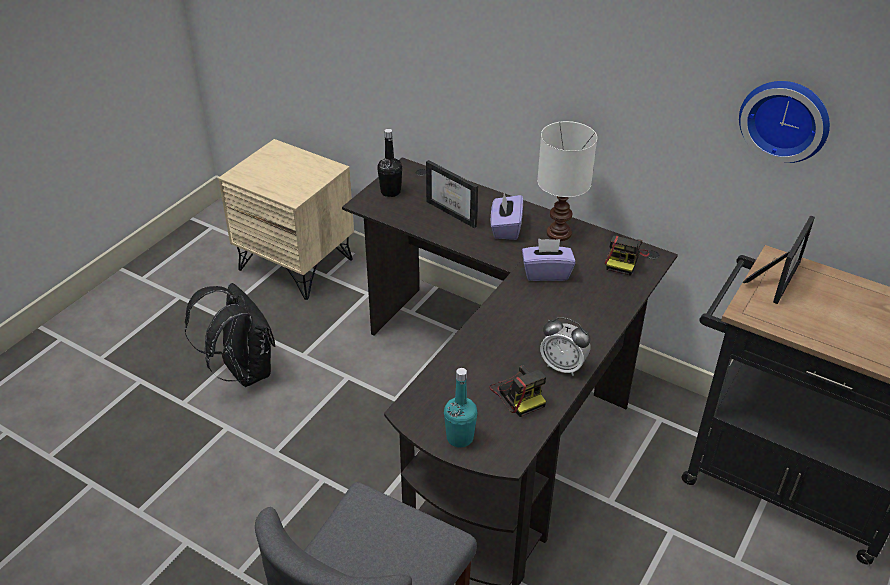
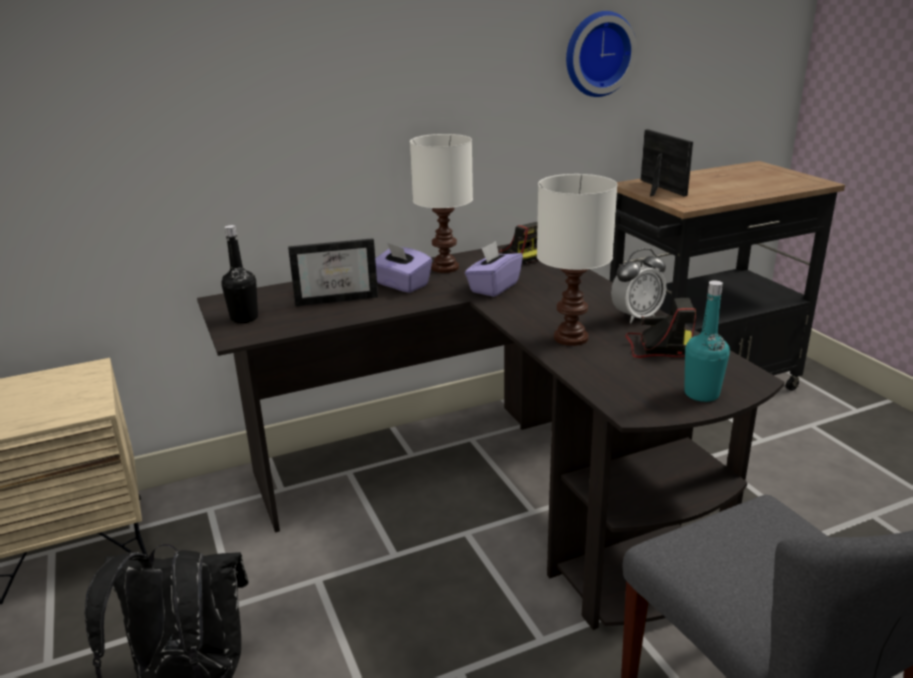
camera: 55 degrees left, 15 degrees down
(494, 345) = (571, 337): none -> white table lamp

